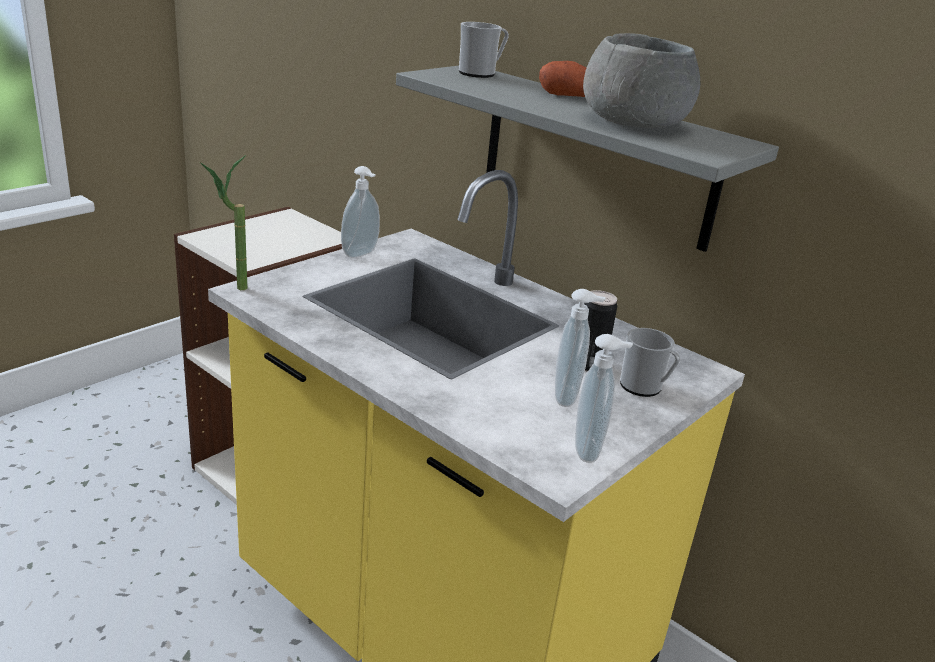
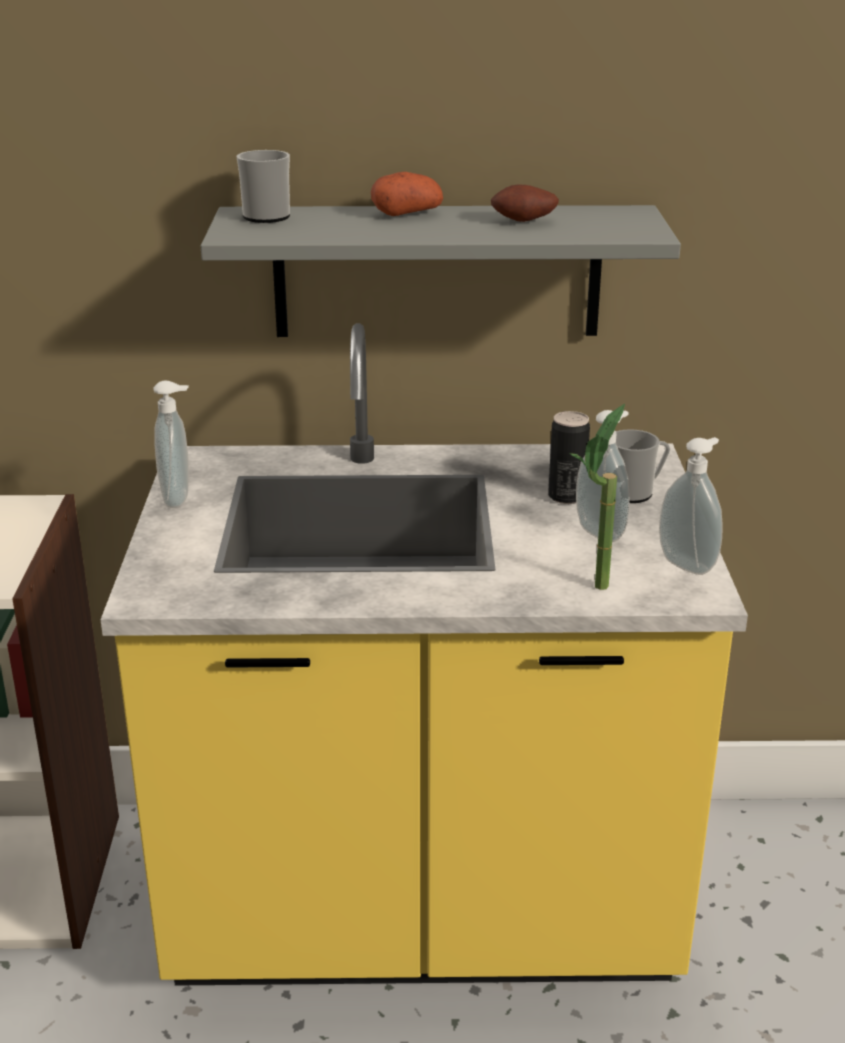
camera: 40 degrees left, 0 degrees up
(231, 288) = (125, 604): potted plant -> potted plant (593, 592)
(633, 122) = (524, 222): grey bowl -> potato

